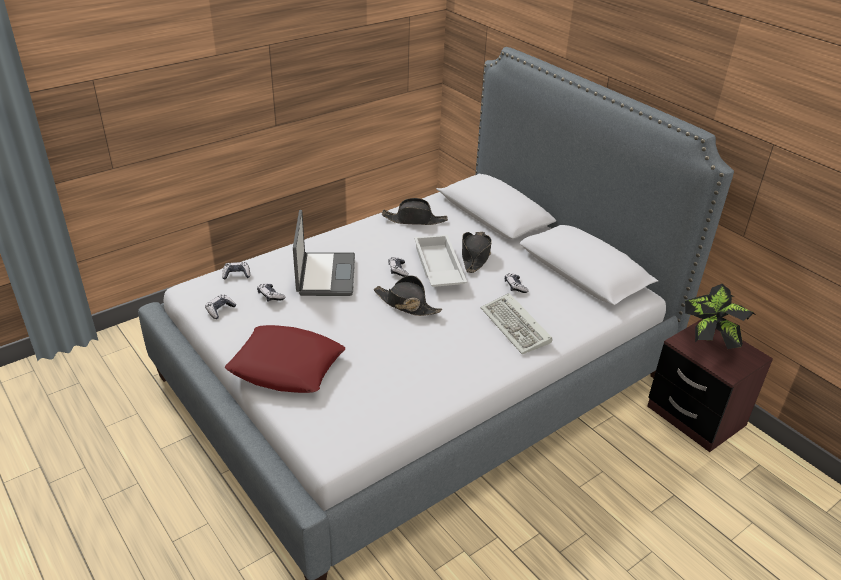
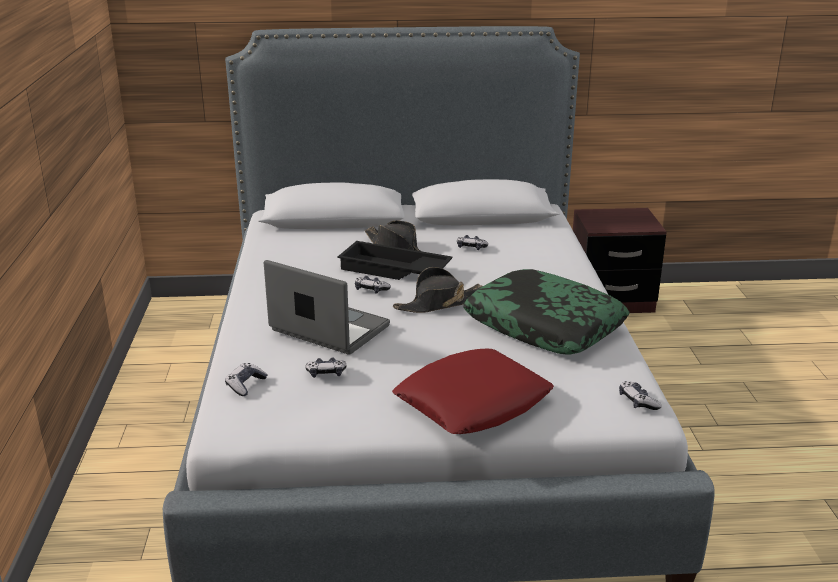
camera: 55 degrees left, 10 degrees down
(220, 310) = (307, 417): game controller -> game controller (638, 401)
(415, 220) = (287, 255): black hat -> none
(422, 362) = (543, 325): none -> pillow
(437, 267) = (393, 270): white tray -> black tray
(517, 327) = (535, 266): keyboard -> none
(708, 344) = (609, 220): potted plant -> none

